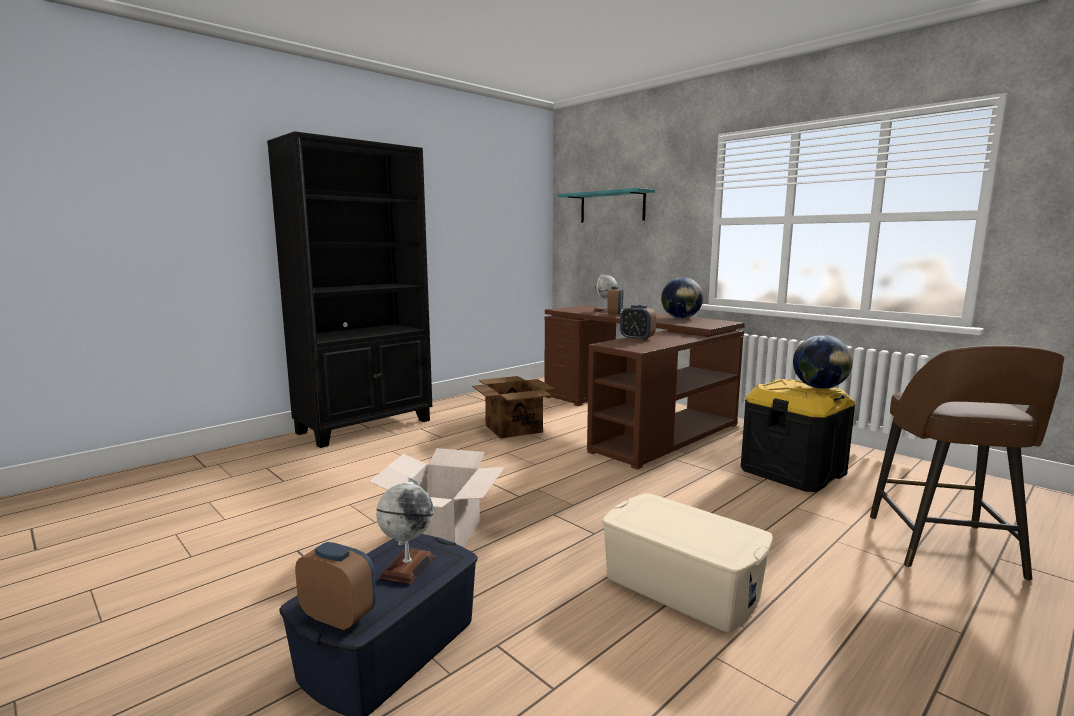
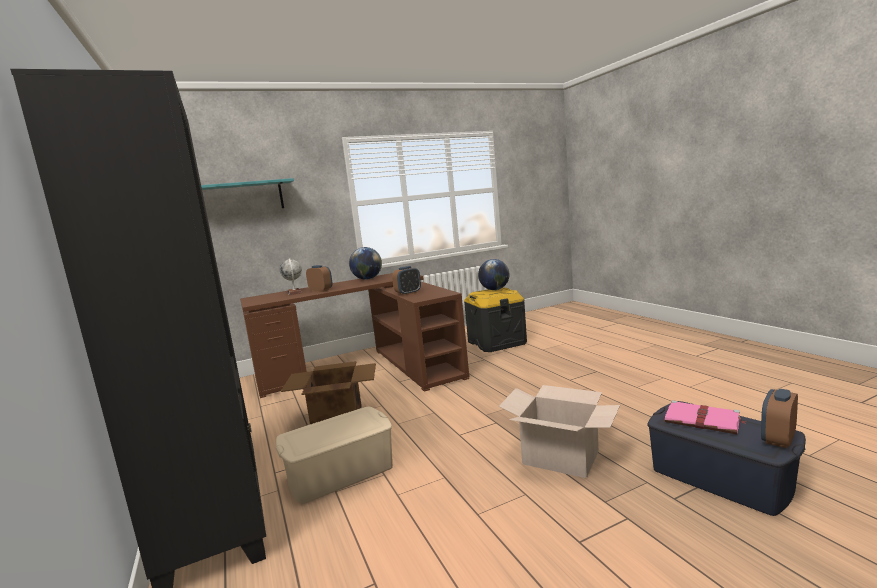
camera: 70 degrees left, 0 degrees up
(408, 567) = (703, 420): globe -> pink book
(681, 585) = (627, 385): beige storage box -> beige storage box (340, 472)
(944, 548) = (589, 333): brown stool -> none

